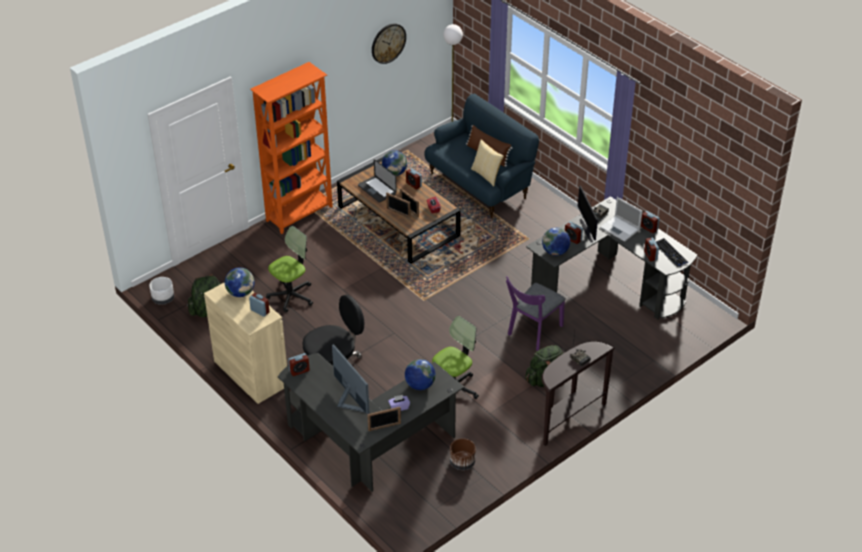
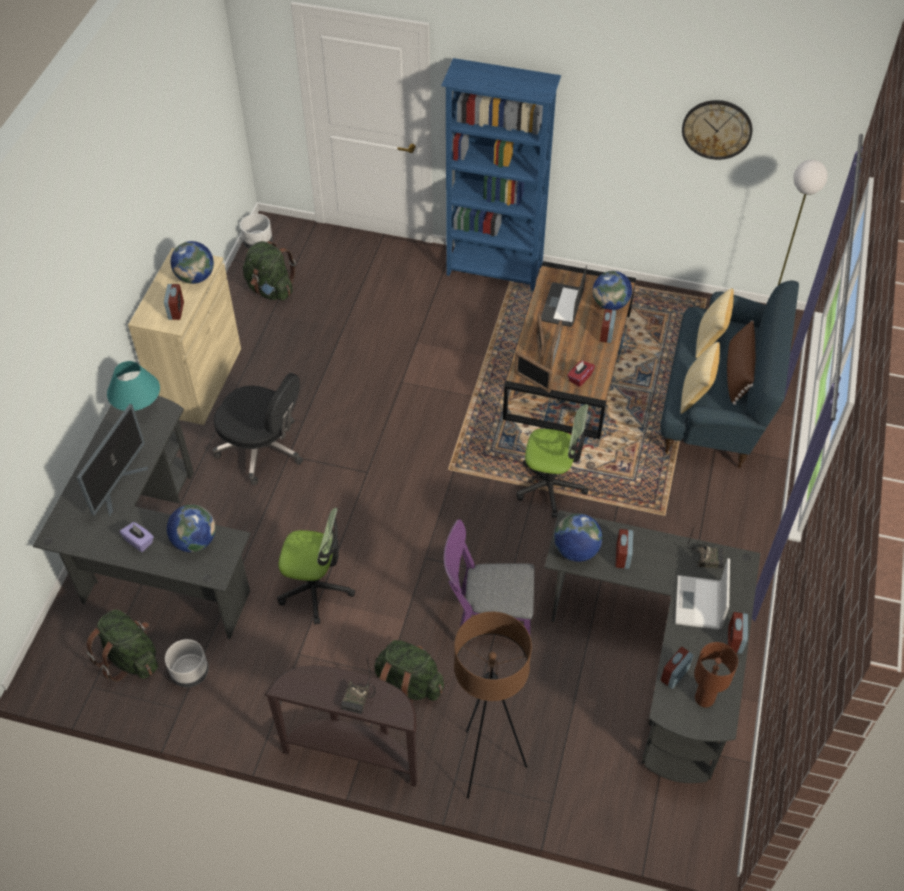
camera: 55 degrees right, 10 degrees up
(291, 296) = (351, 342): office chair -> office chair (550, 486)
(299, 371) = (139, 408): alarm clock -> turquoise table lamp
(300, 214) = (495, 271): orange bookcase -> blue bookcase
(384, 427) = (94, 546): picture frame -> picture frame (532, 382)
(430, 484) = (130, 658): none -> green backpack
(457, 152) = (710, 340): none -> pillow
(462, 463) = (190, 672): brown planter -> grey planter
(587, 230) = (657, 564): monitor -> none
(614, 372) = (486, 764): none -> brown floor lamp
(670, 253) = (704, 699): keyboard -> brown table lamp

